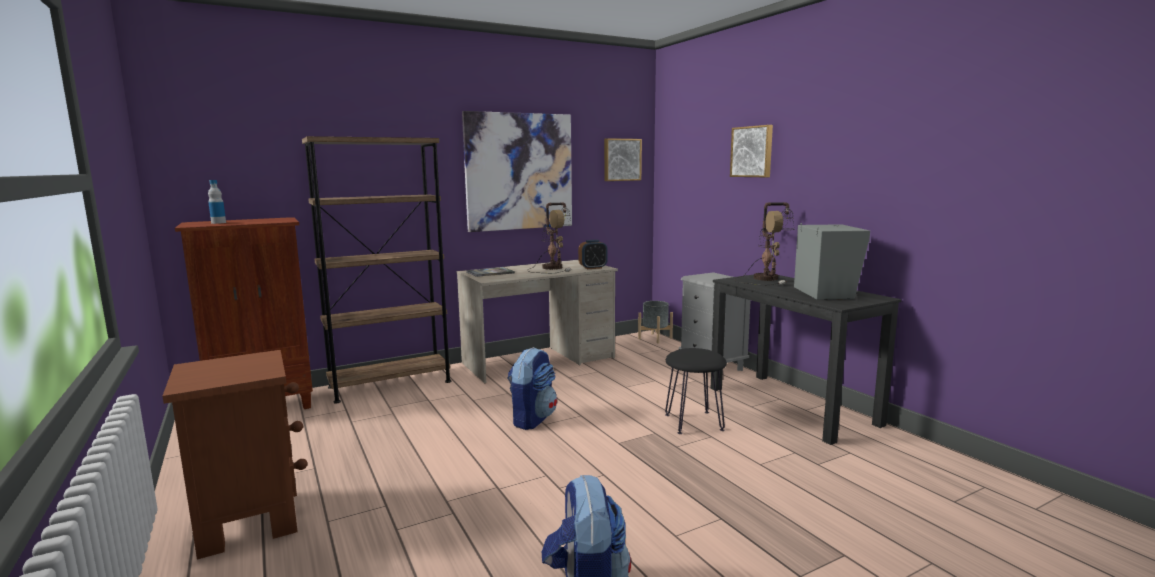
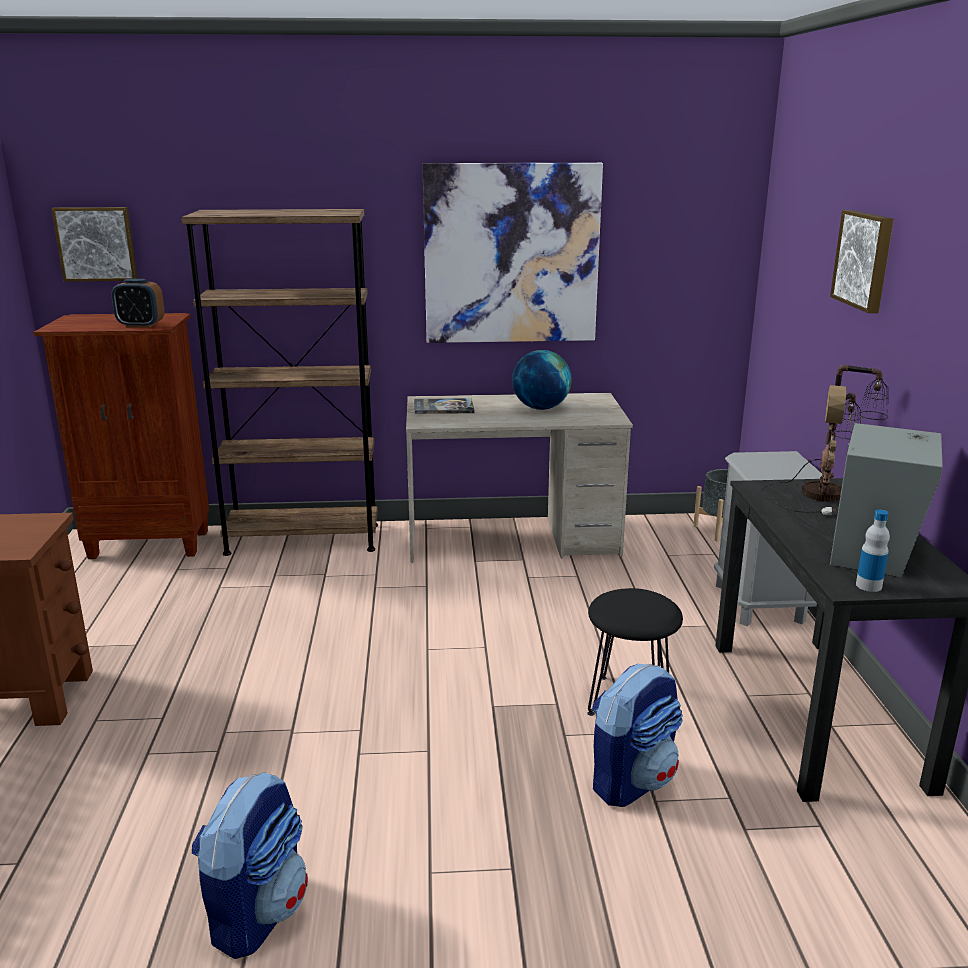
camera: 25 degrees right, 10 degrees up
(218, 223) = (91, 322): bottle -> bottle (868, 586)
(532, 419) = (419, 637): backpack -> backpack (632, 780)
(552, 267) = (540, 408): table lamp -> globe
(593, 268) = (597, 417): alarm clock -> alarm clock (141, 325)
(621, 159) = (696, 235): picture -> picture (96, 244)

